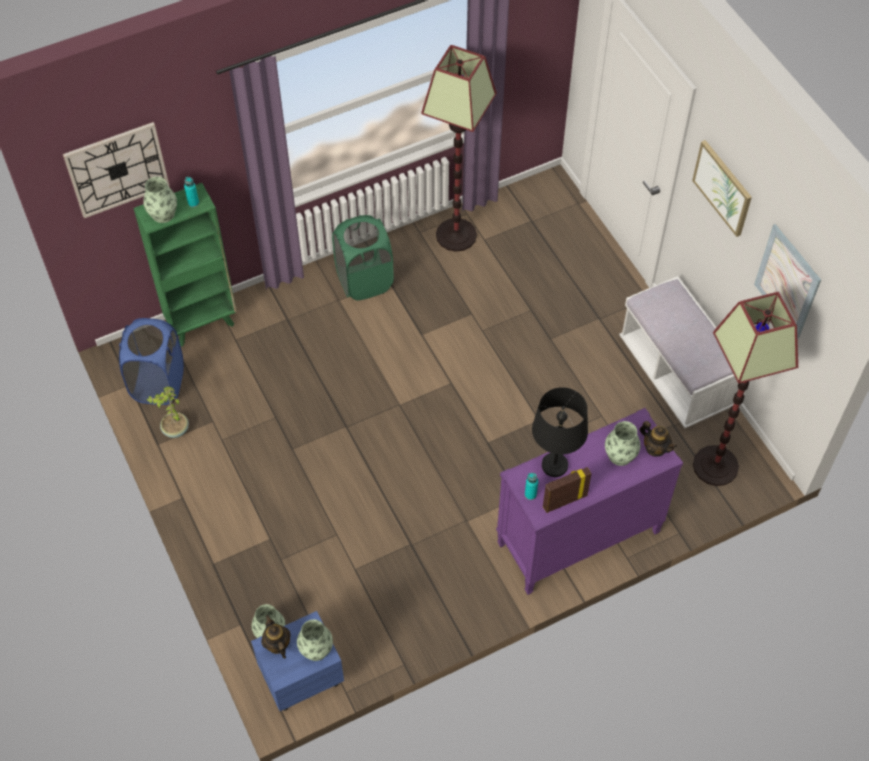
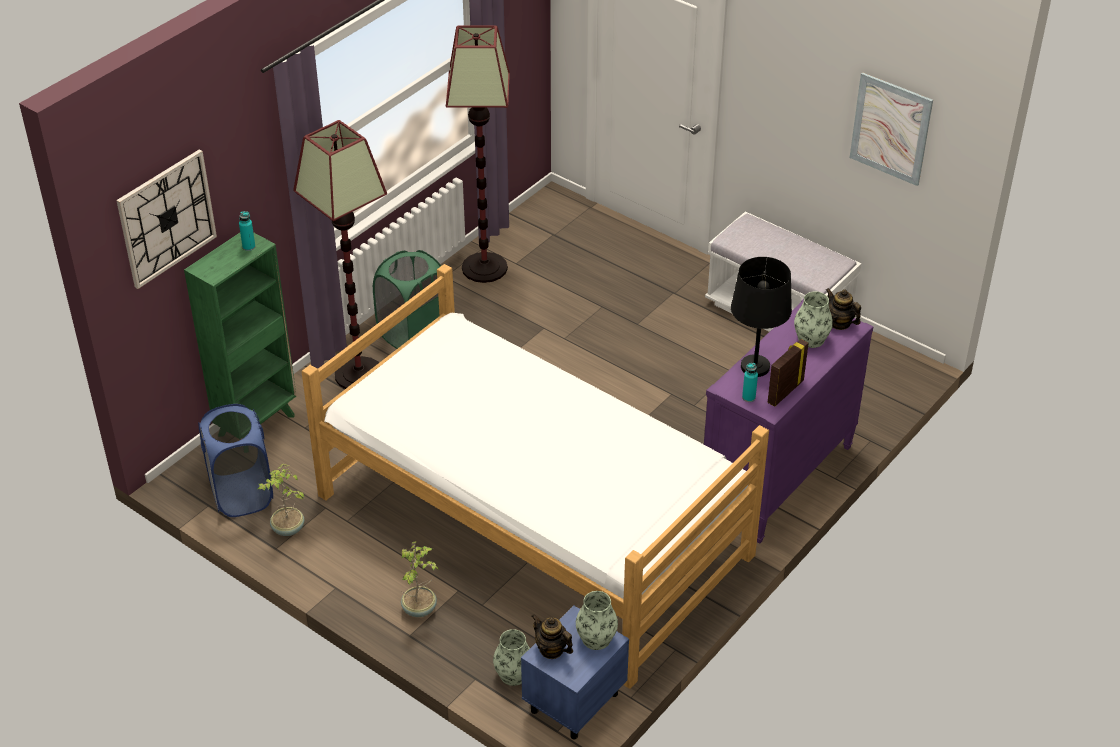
camera: 25 degrees left, 15 degrees down
(163, 214) = (221, 265): vase -> none
(233, 543) = (420, 608): none -> potted plant
(357, 503) = (532, 526): none -> bed
(655, 448) = (840, 323): teapot -> teapot turned 150 degrees counterclockwise
(715, 465) = (865, 375): floor lamp -> floor lamp (358, 374)
(723, 187) = (786, 72): picture -> none

